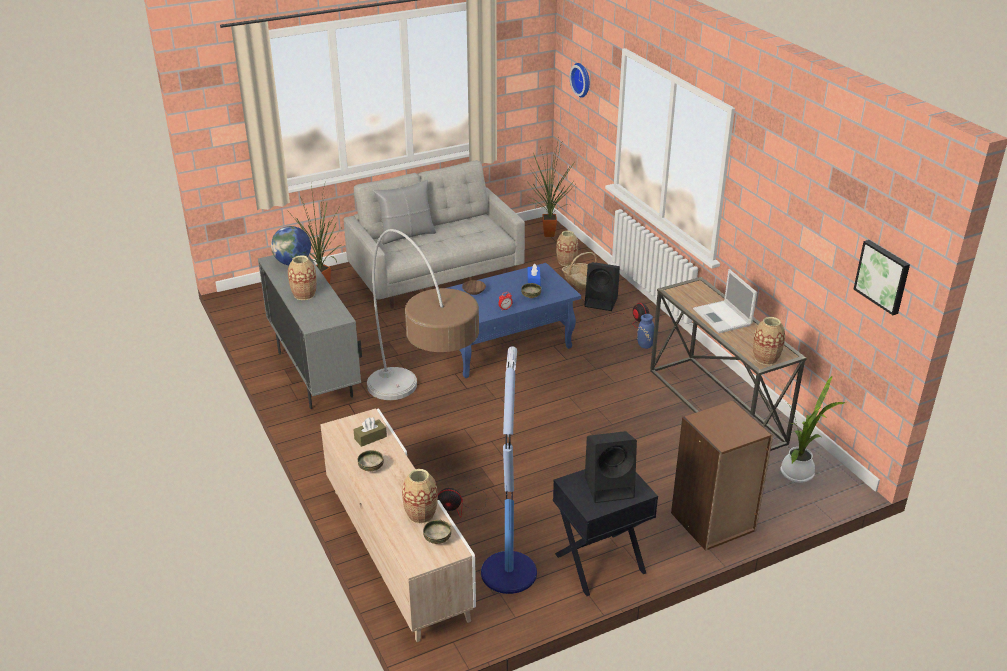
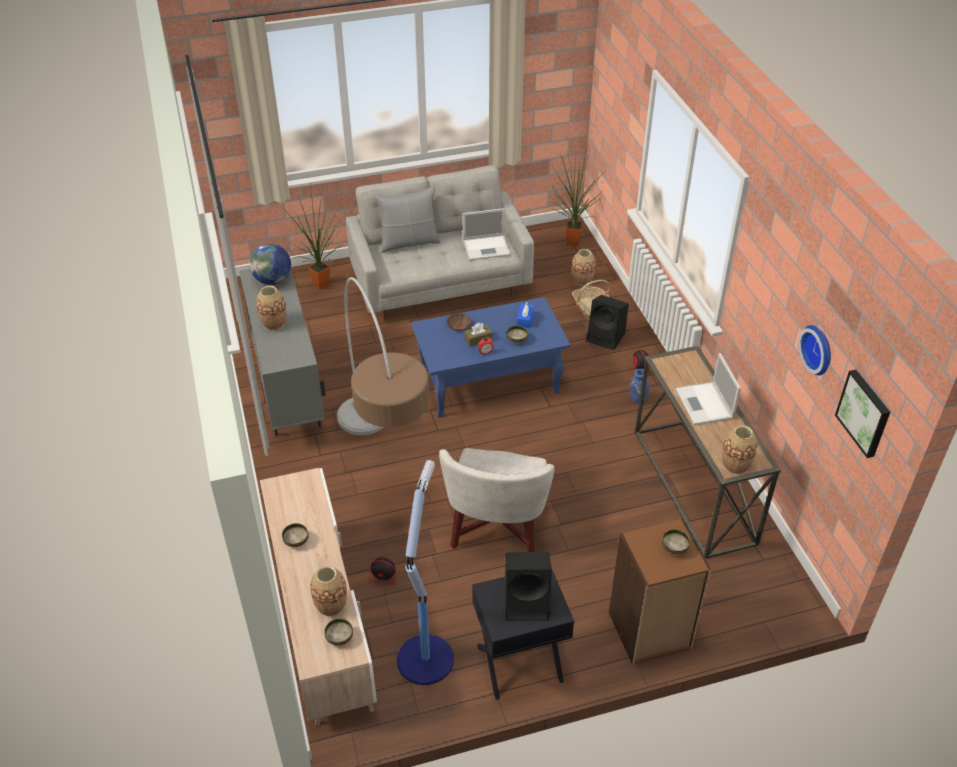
camera: 10 degrees right, 10 degrees up
(370, 437) = (304, 504): brown tissue box -> brown tissue box (478, 339)
(481, 232) = (487, 247): none -> laptop
(546, 458) = (497, 528): none -> white armchair
(582, 79) = (616, 88): wall clock -> wall clock (819, 349)
(735, 422) = (674, 548): none -> bowl
(799, 472) = (759, 582): potted plant -> none

